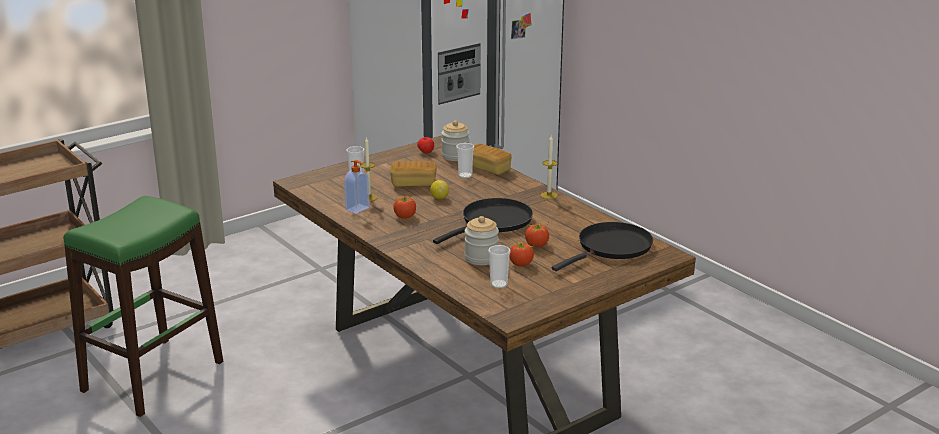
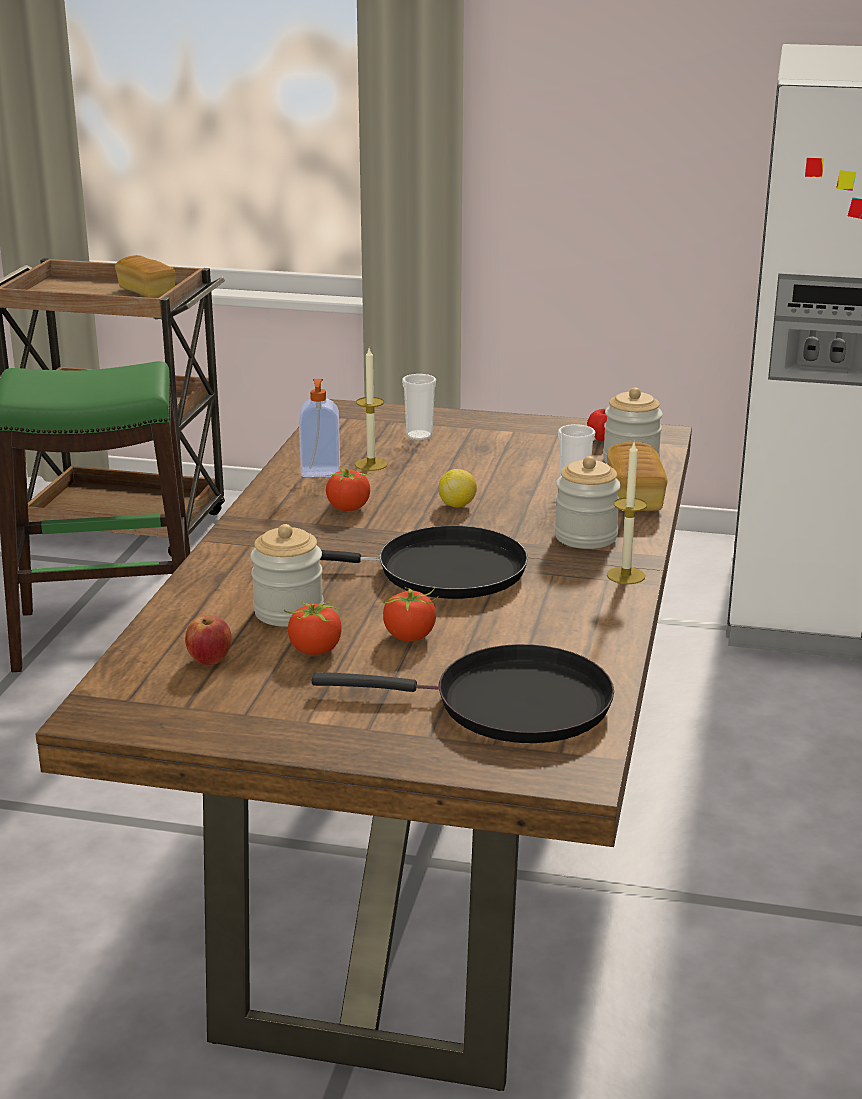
camera: 50 degrees right, 0 degrees up
(413, 184) = (473, 472): bread -> bread (146, 292)
(498, 284) = (210, 660): cup -> apple
(507, 189) = (585, 537): none -> jar

